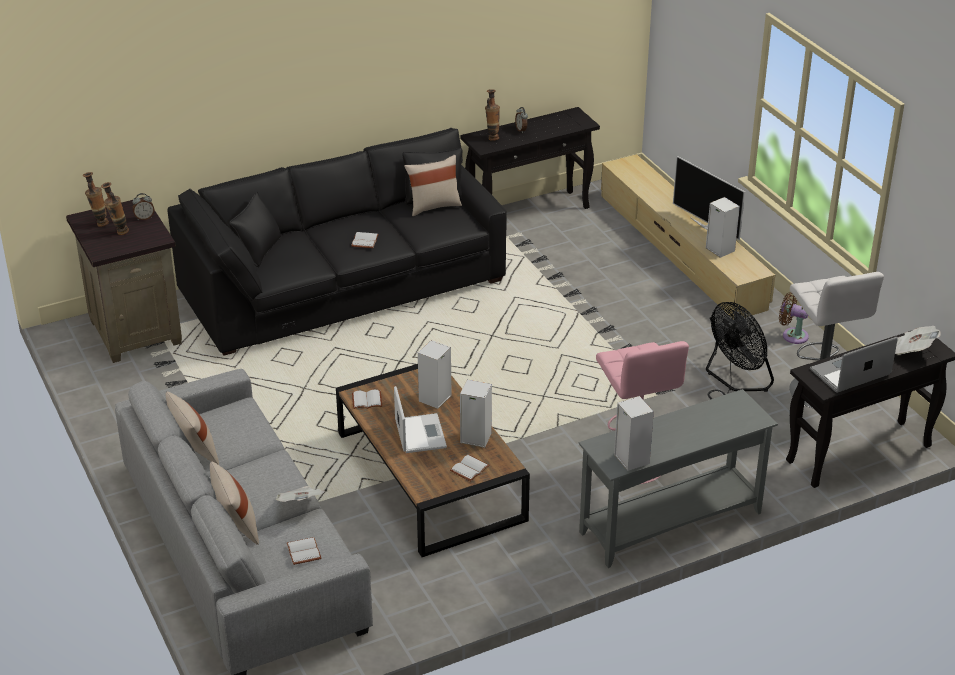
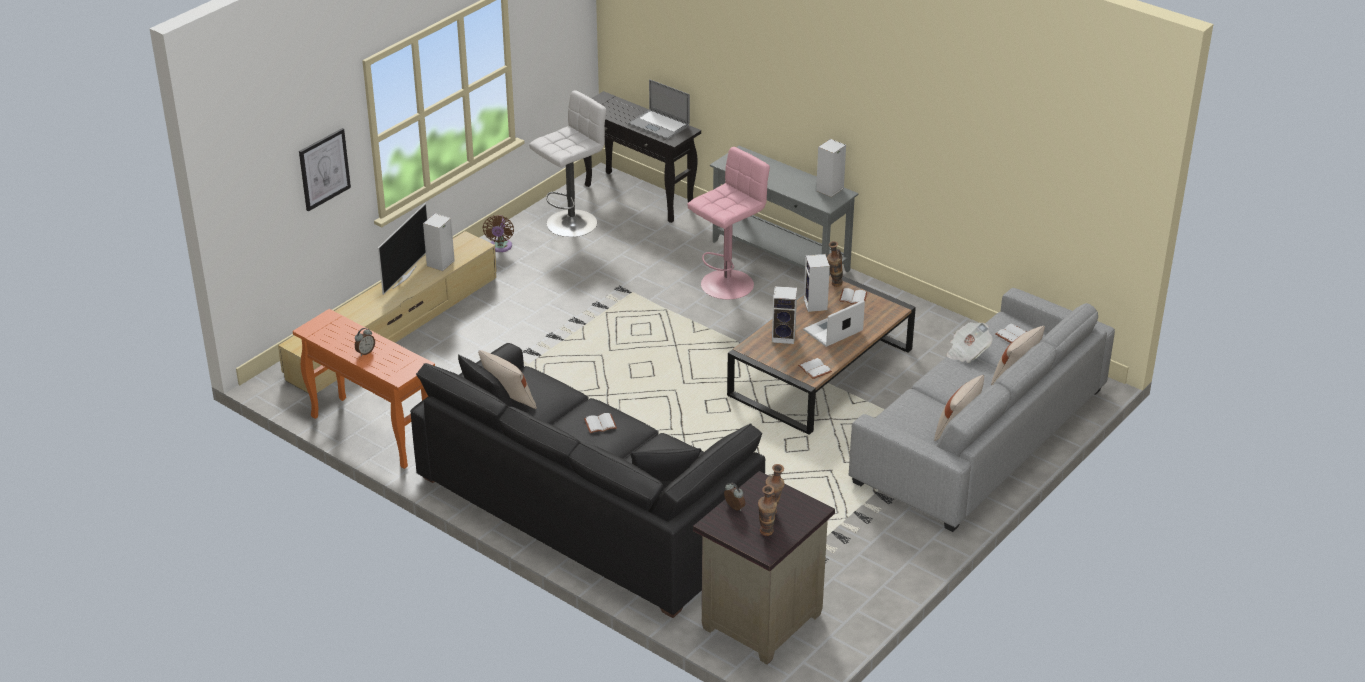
camera: 115 degrees left, 0 degrees up
(492, 137) = (392, 365): vase -> vase (834, 285)
(529, 212) = (371, 432): black console table -> orange console table
(720, 72) = (324, 169): none -> picture
(730, 379) = (584, 264): black fan -> none
(910, 351) = (612, 108): newspaper -> none

